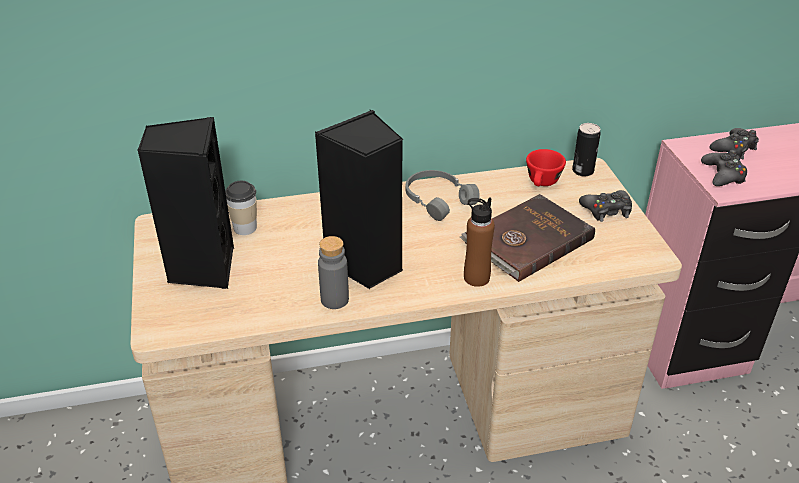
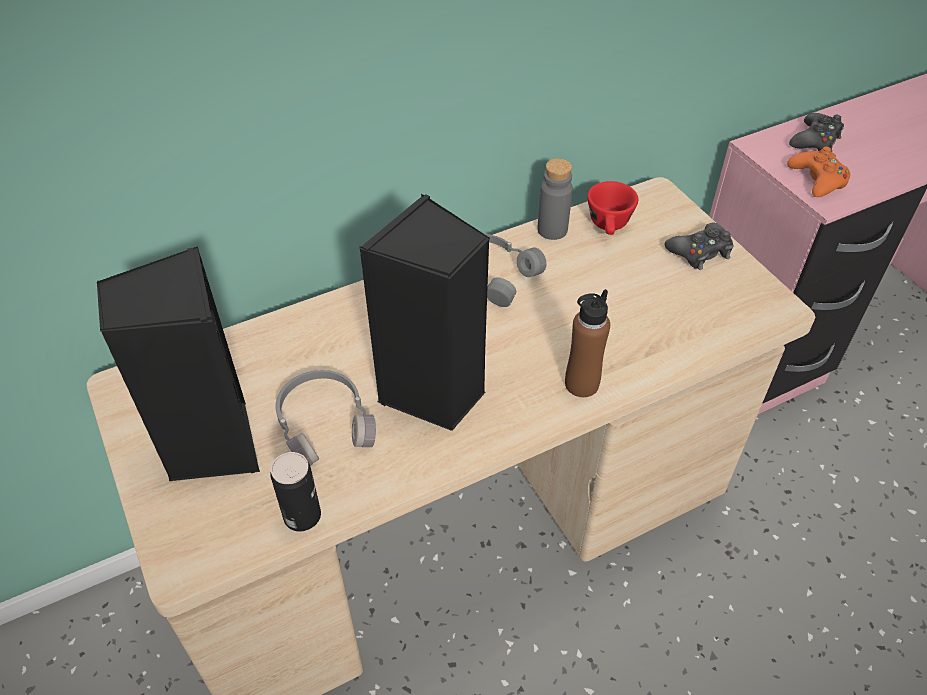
camera: 15 degrees left, 10 degrees up
(245, 228) = (249, 367): cup -> none
(283, 269) = (325, 423): none -> grey headphones
(334, 300) = (412, 457): grey bottle -> grey bottle (552, 230)
(526, 240) = (622, 315): brown book -> none
(583, 171) = (650, 200): can -> can (302, 516)
(723, 175) = (817, 180): black game controller -> orange game controller

